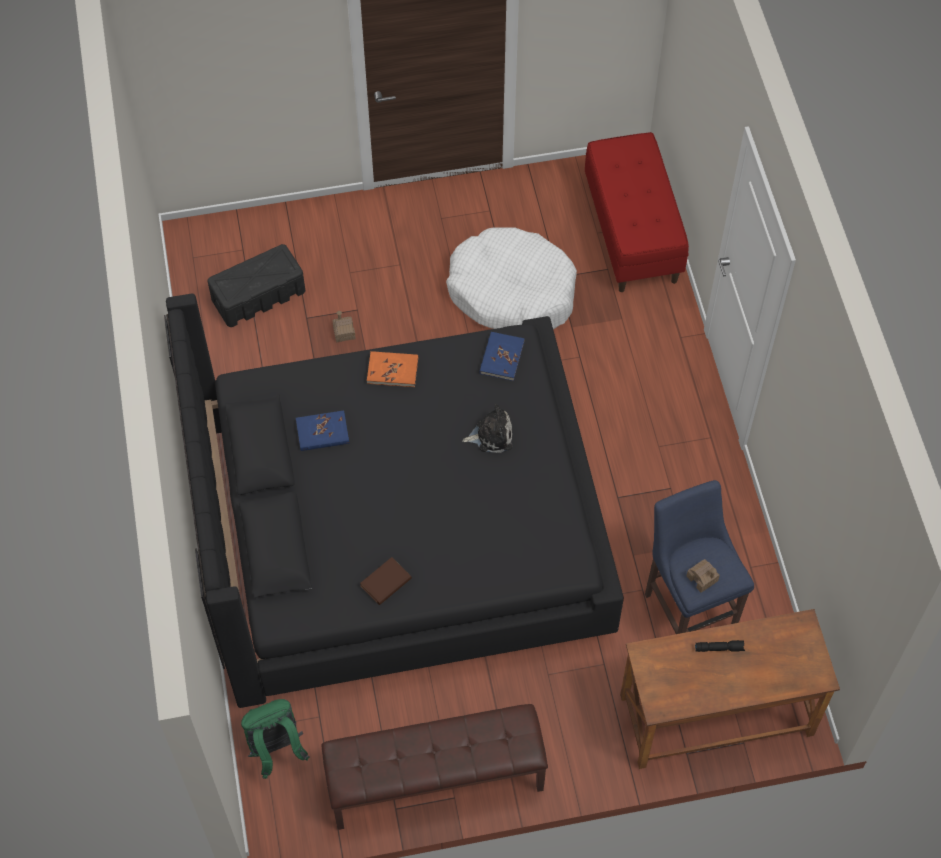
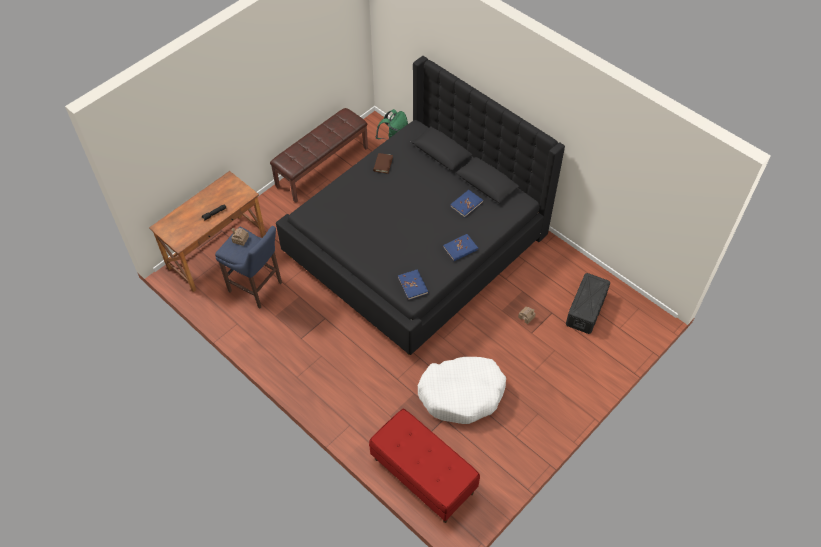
camera: 145 degrees right, 5 degrees down
(392, 370) = (460, 248): orange book -> blue book
(491, 435) = (387, 246): plush toy -> none

